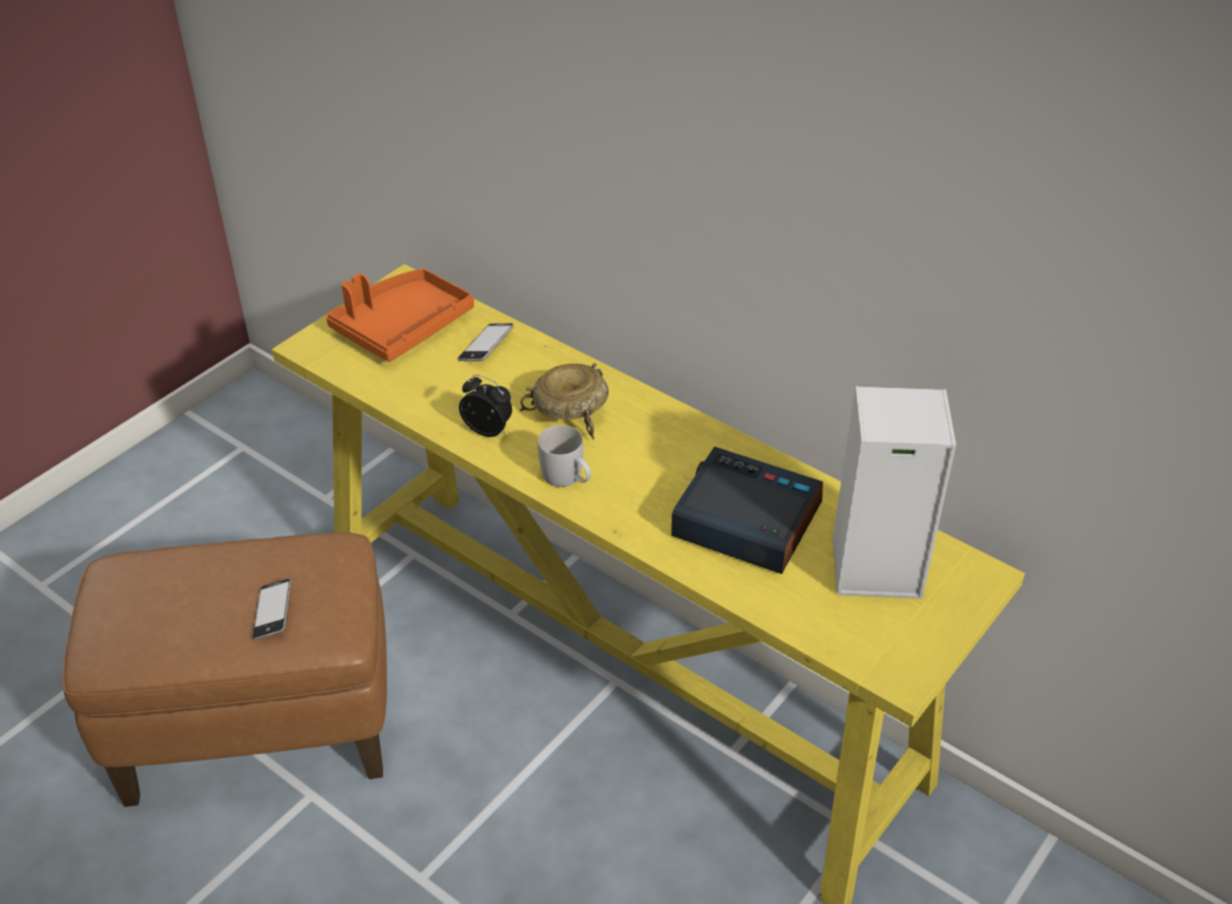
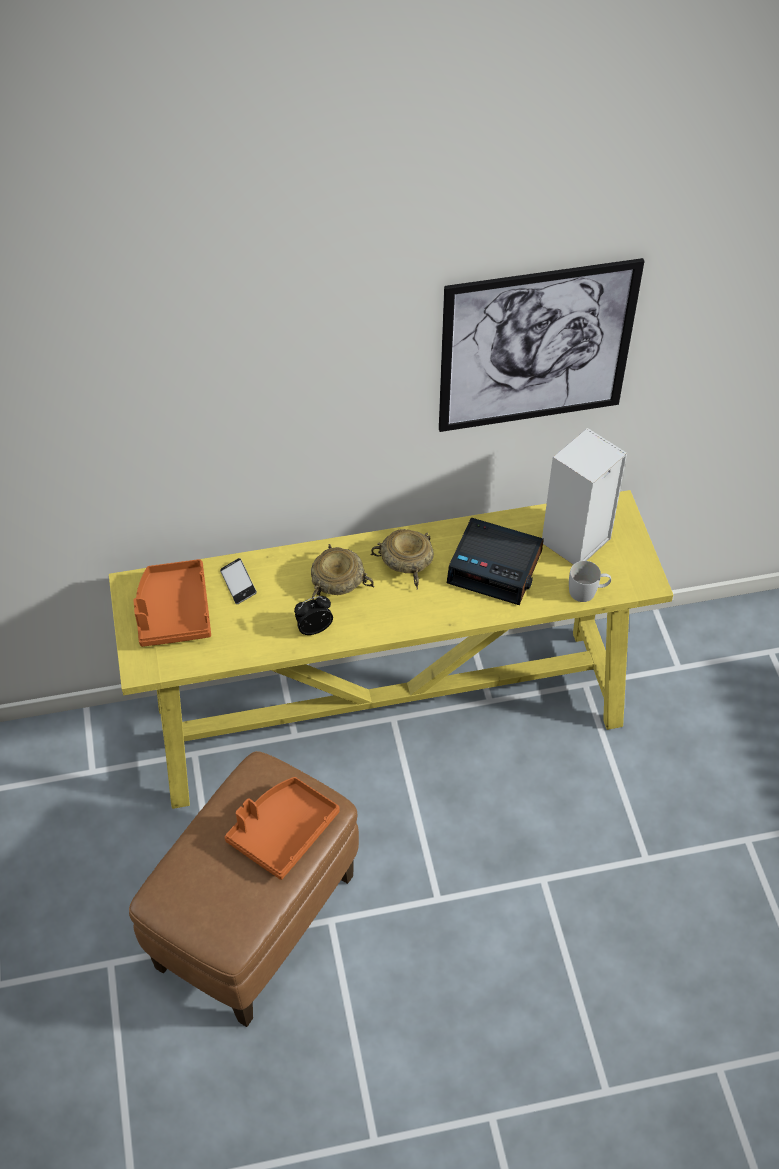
camera: 50 degrees left, 10 degrees up
(273, 613) = (282, 831): phone -> orange tray
(567, 479) = (390, 618): white mug -> white mug (588, 591)
(659, 447) = (406, 564): none -> beige bowl
(744, 522) = (496, 567): alarm clock -> alarm clock turned 135 degrees counterclockwise
(918, 212) = (536, 347): none -> picture

